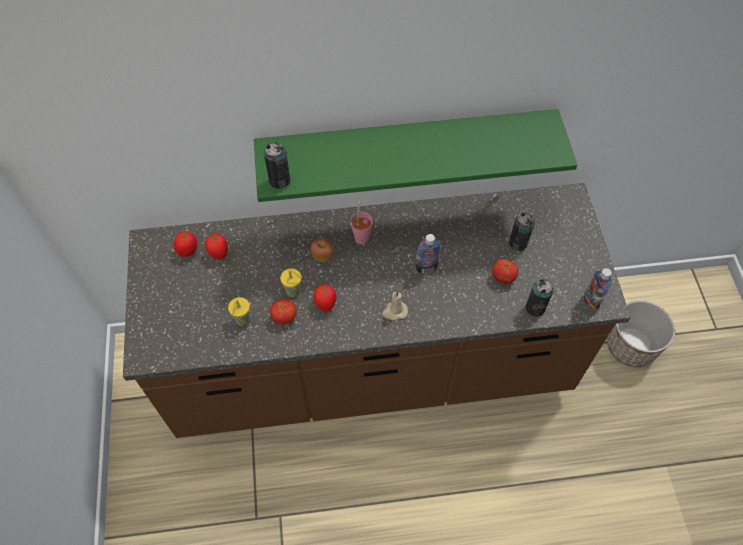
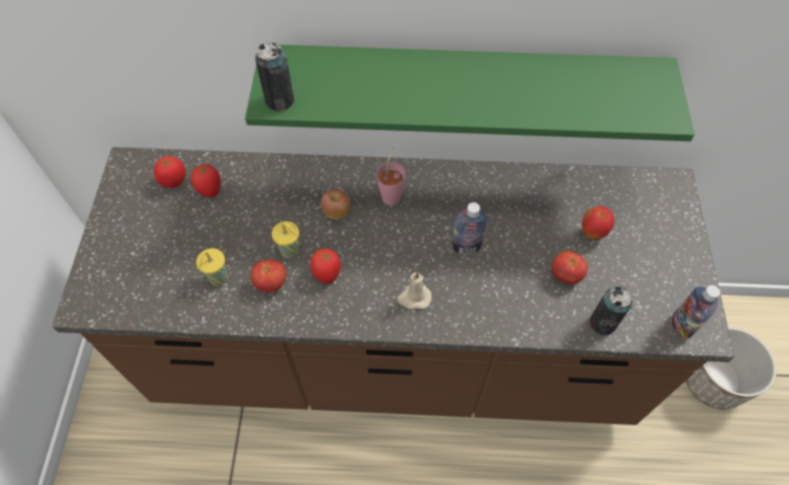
camera: 10 degrees right, 0 degrees up
(518, 243) = (592, 233): can -> apple

